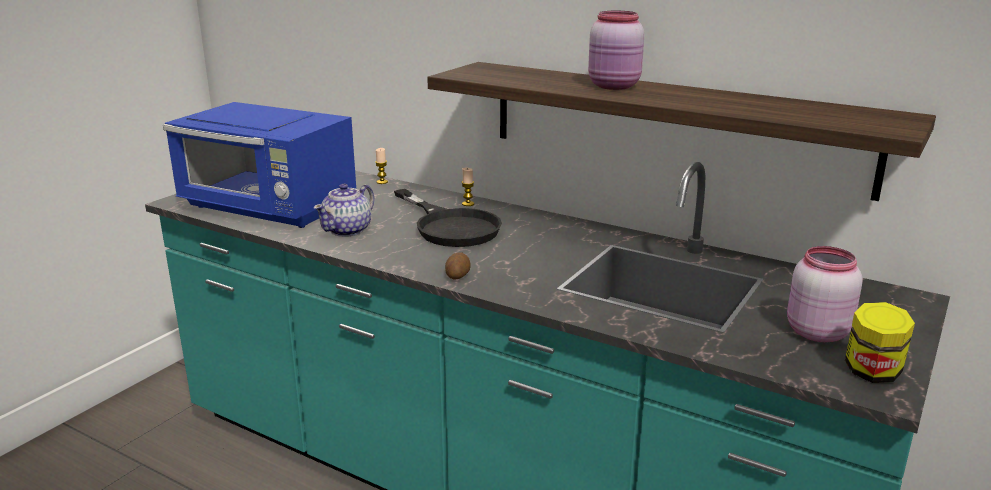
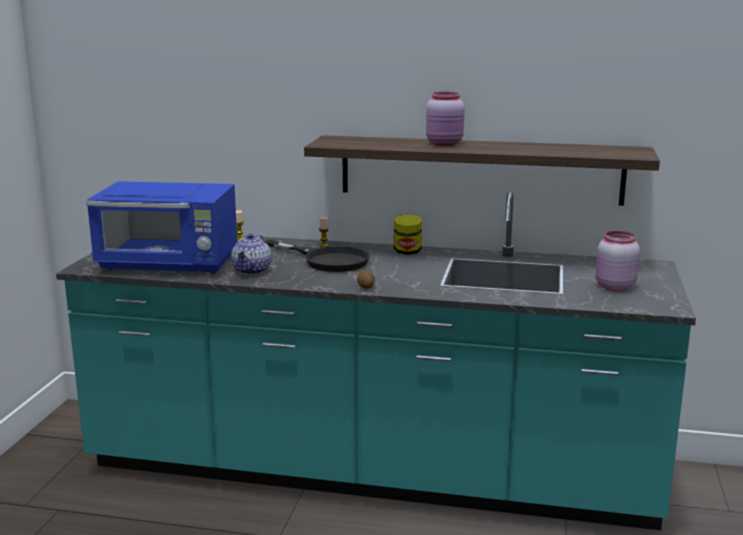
camera: 20 degrees left, 5 degrees down
(872, 373) = (657, 301): jar -> jar (407, 252)

